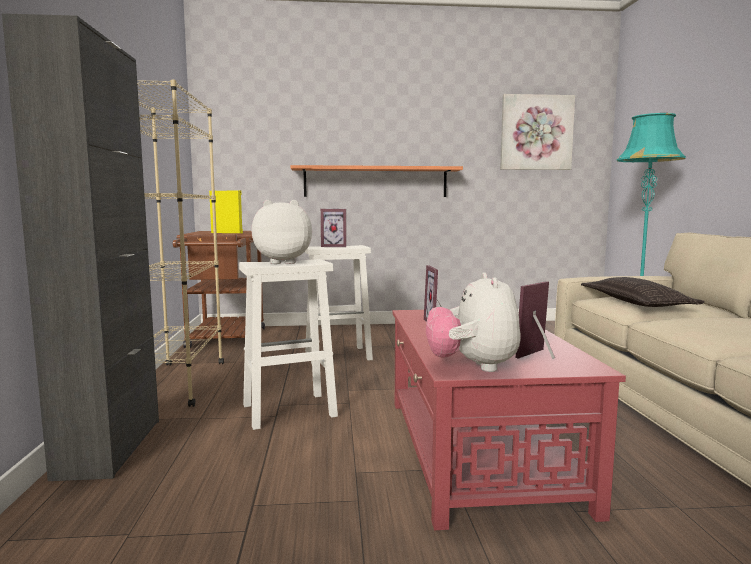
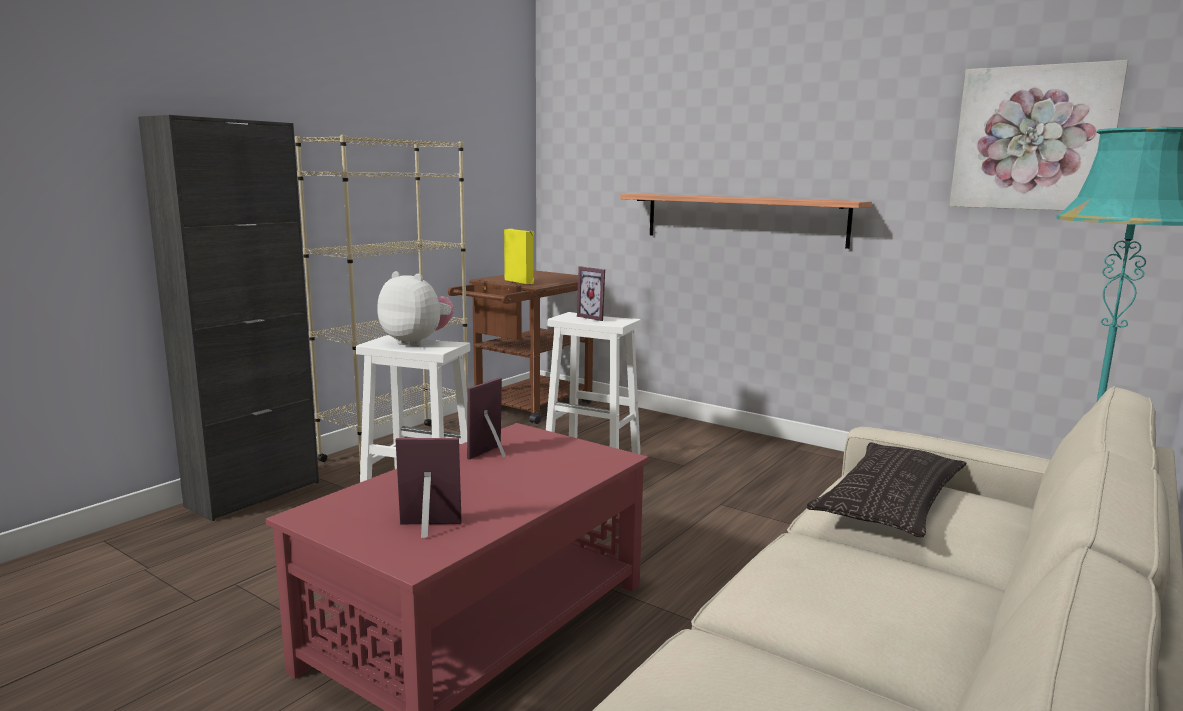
camera: 40 degrees right, 5 degrees up
(473, 366) = (335, 517): plush toy -> none

